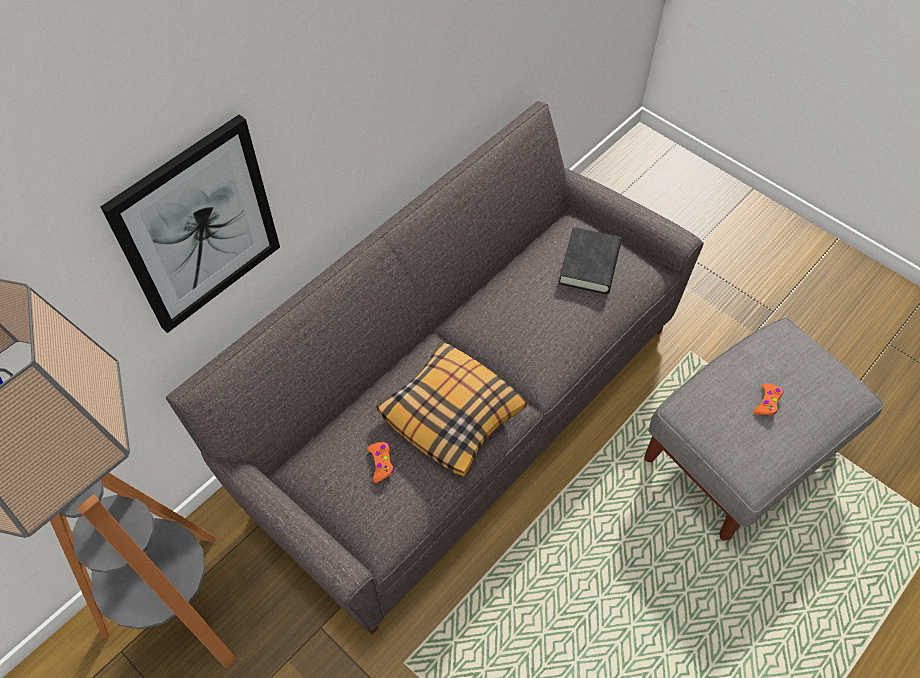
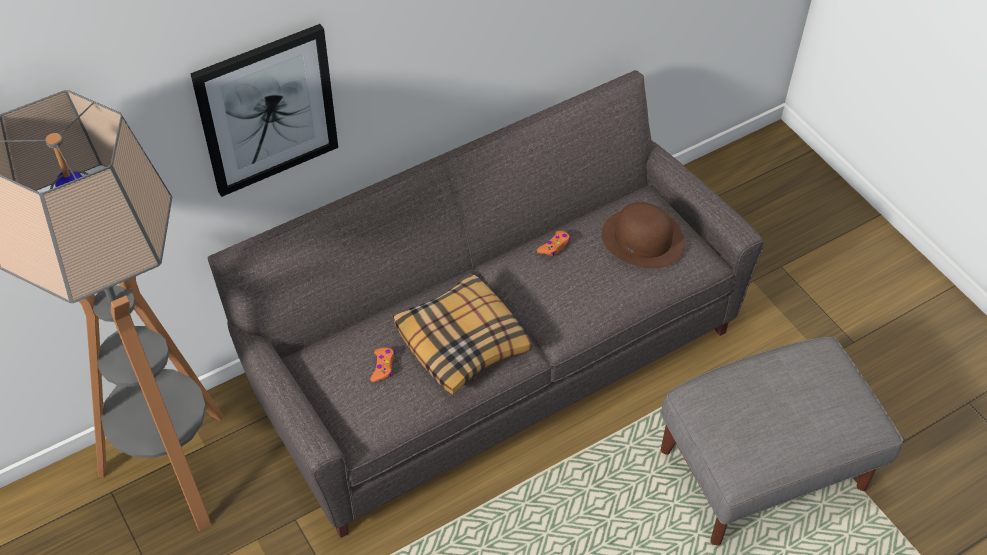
camera: 15 degrees right, 5 degrees down
(589, 265) = (643, 238): black book -> brown hat
(767, 402) = (777, 408): orange game controller -> orange game controller (554, 246)

